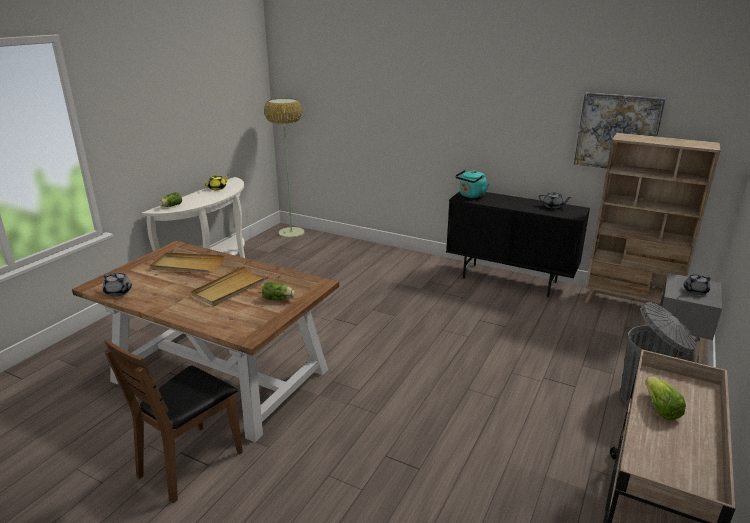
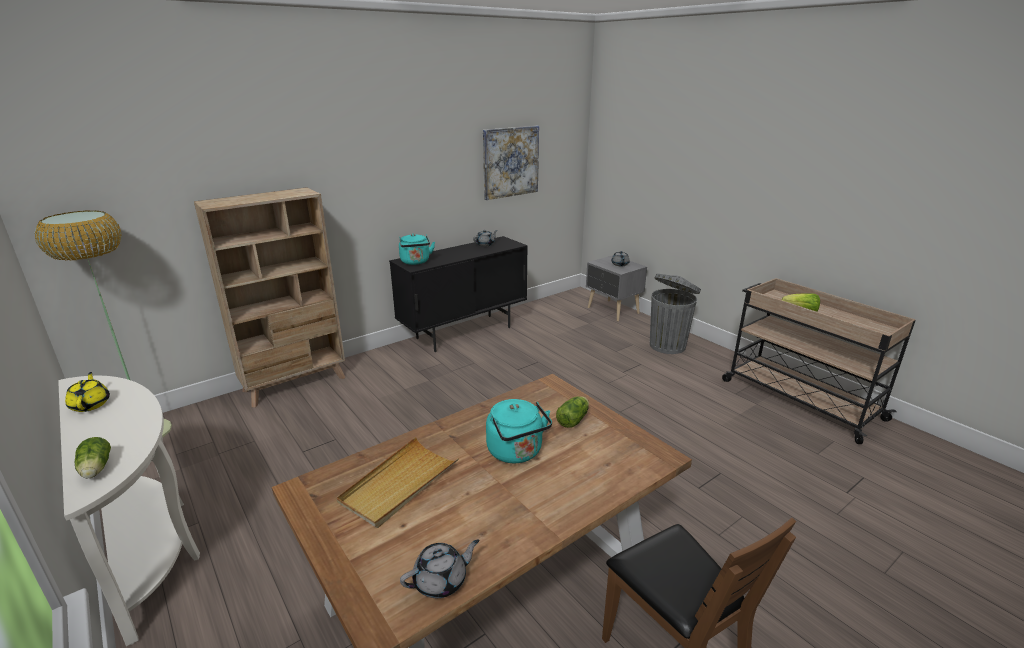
camera: 65 degrees left, 0 degrees up
(230, 288) = (517, 452): beige tray -> turquoise kettle
(629, 305) = (550, 304): beige bookcase -> beige bookcase (296, 384)

